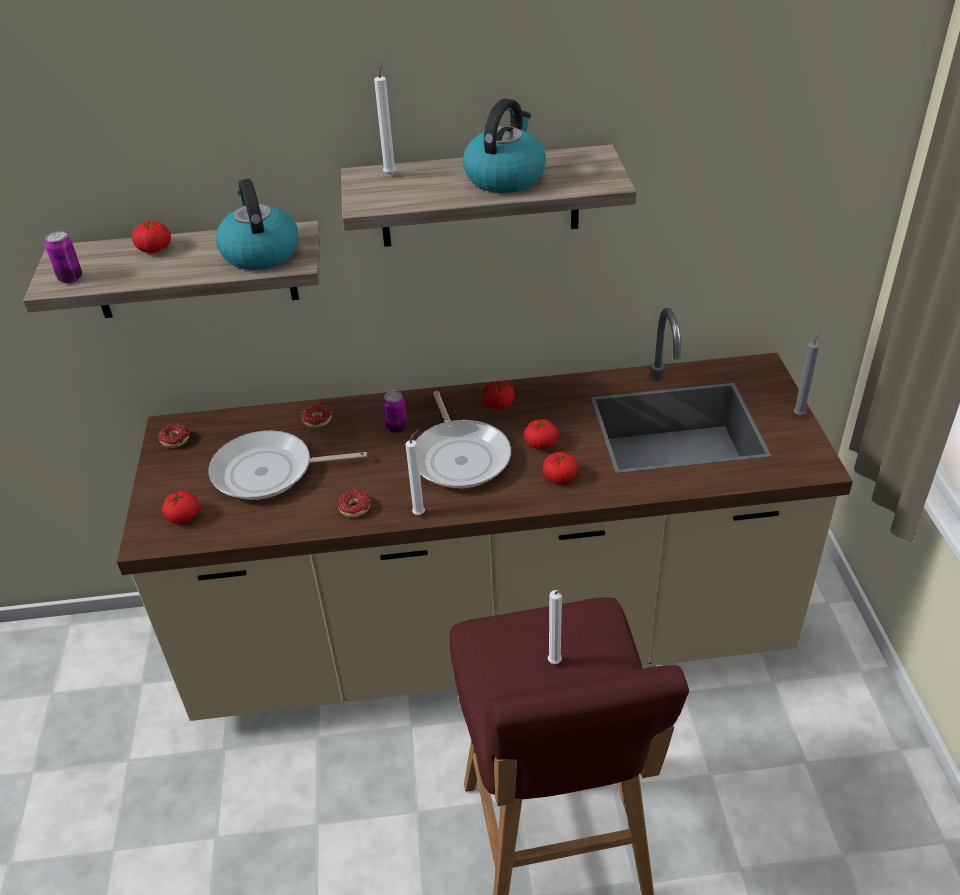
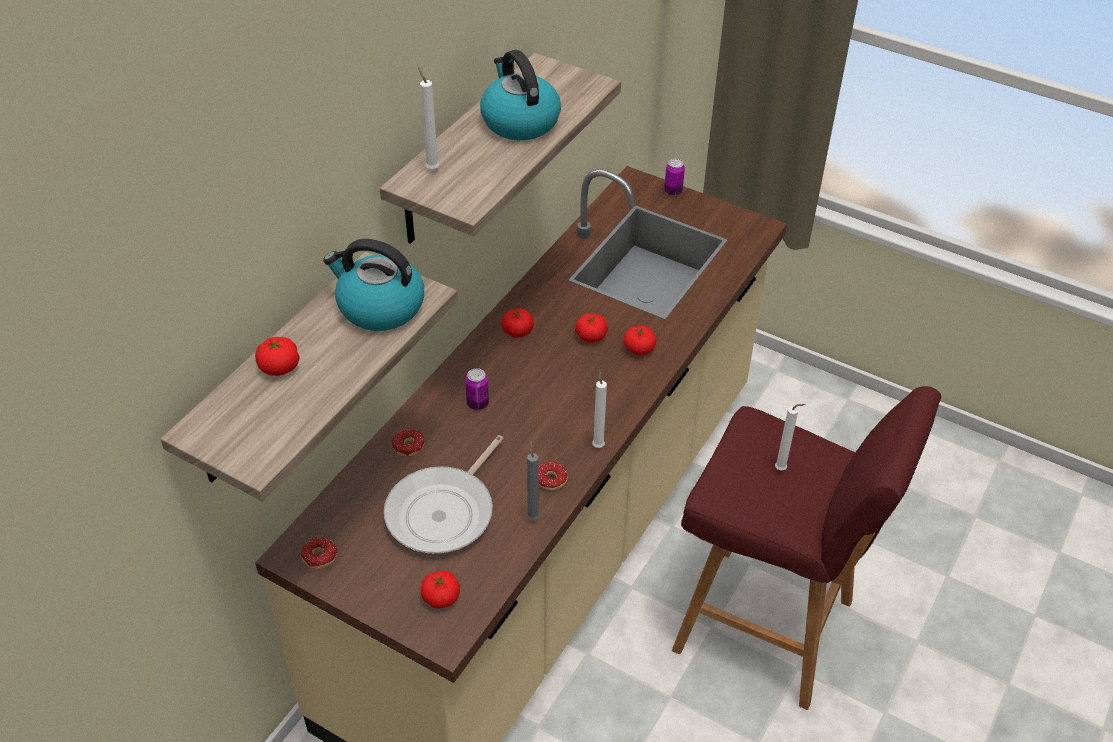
camera: 55 degrees left, 5 degrees up
(70, 278) = (261, 443): can -> can (673, 191)
(460, 456) = (556, 387): frying pan -> none
(800, 414) = (702, 200): grey candle -> grey candle (533, 517)

